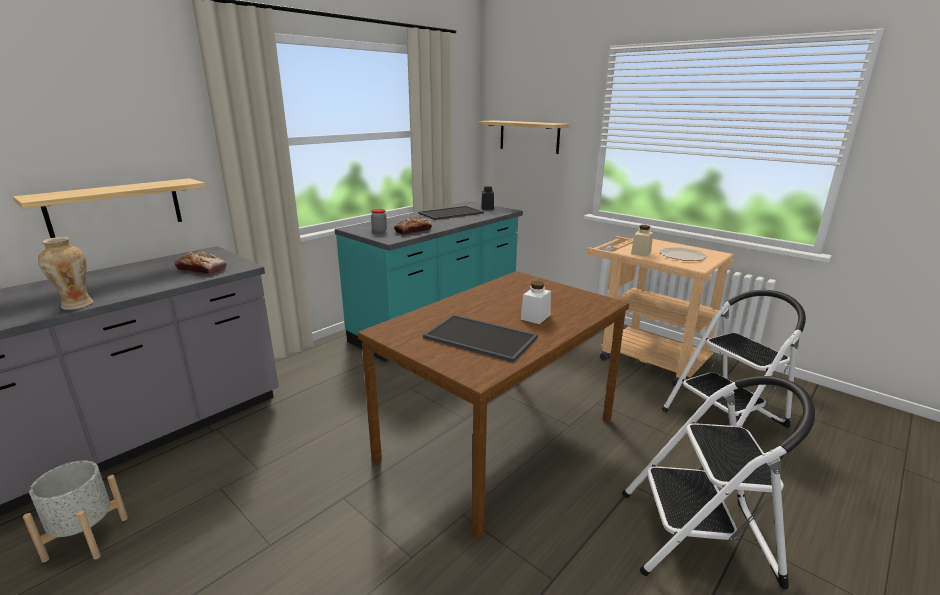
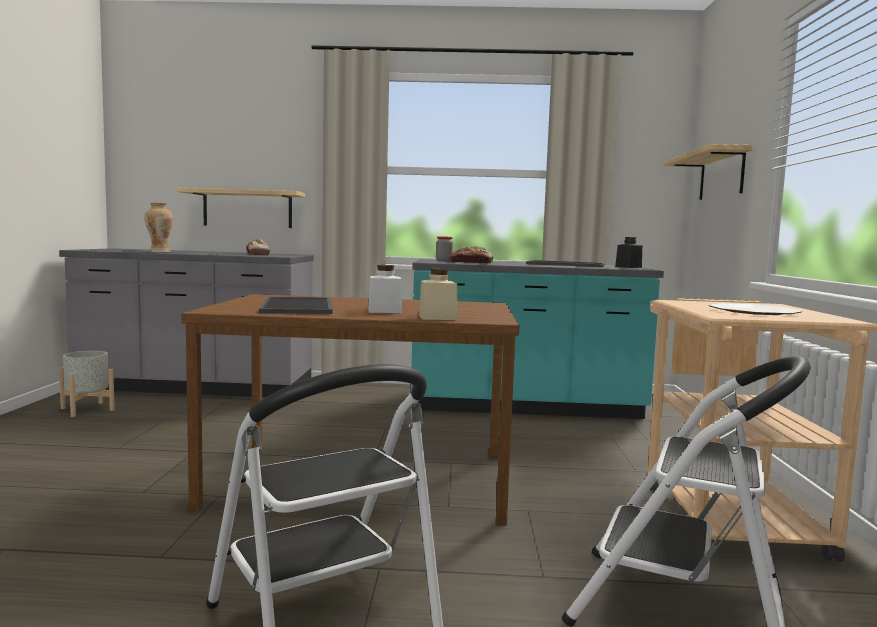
camera: 50 degrees right, 15 degrees down
(641, 252) = (694, 304): beige jar -> beige jar (437, 318)

